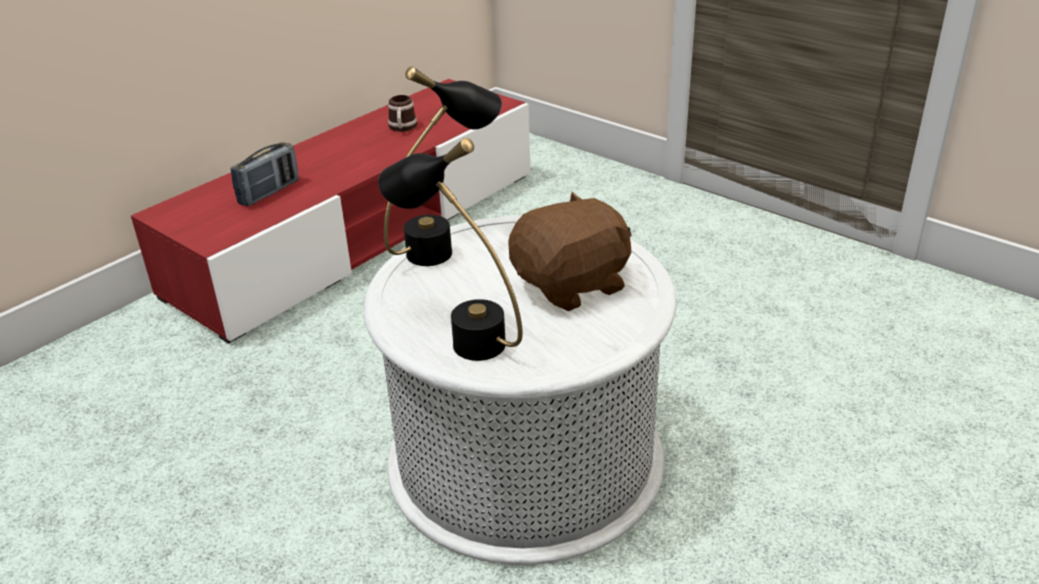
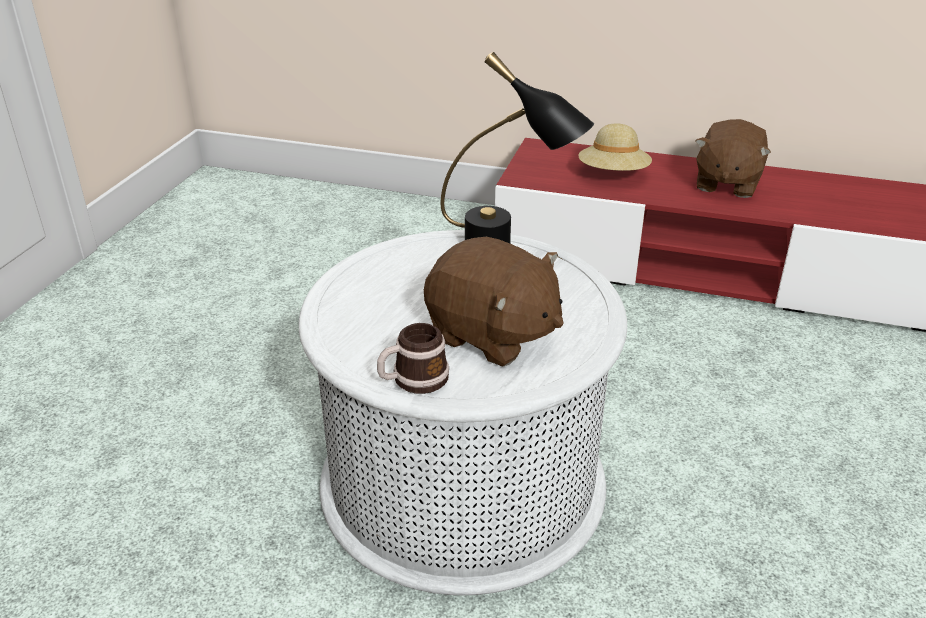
camera: 65 degrees right, 0 degrees up
(269, 192) = (613, 175): radio -> beige hat
(348, 150) = (726, 184): none -> brown plush toy
(402, 128) = (804, 196): mug -> mug (413, 380)
(460, 334) = (372, 295): black table lamp -> none

